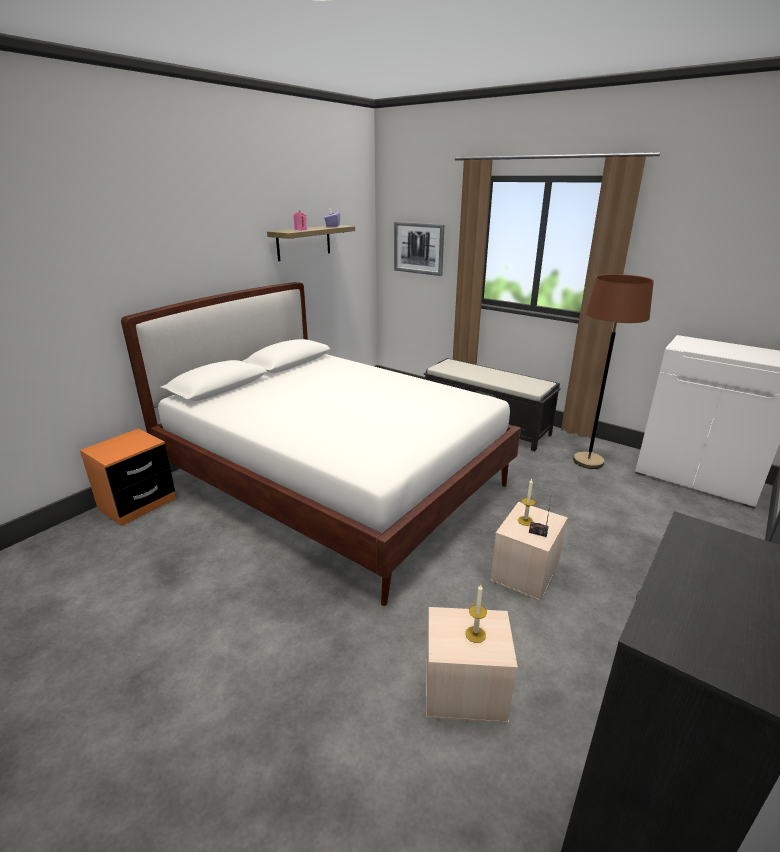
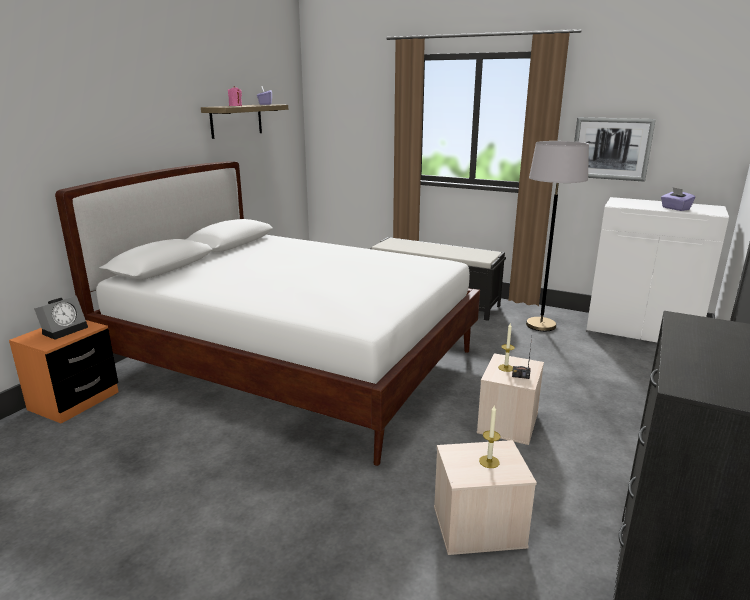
camera: 10 degrees left, 5 degrees down
(128, 443) = (65, 330): none -> alarm clock
(418, 248) = (351, 128): picture -> picture (611, 148)
(588, 461) = (541, 325): brown floor lamp -> grey floor lamp
(746, 355) = (675, 208): none -> purple tissue box

